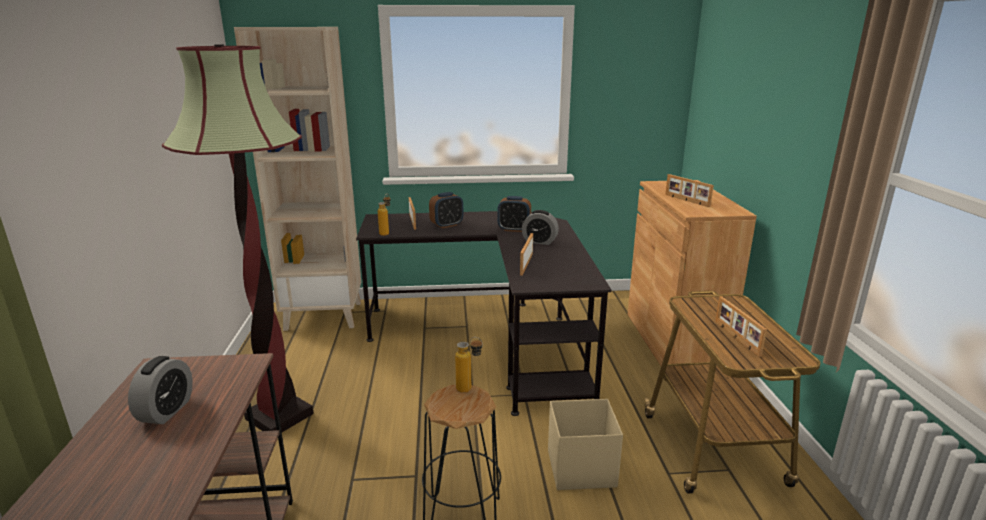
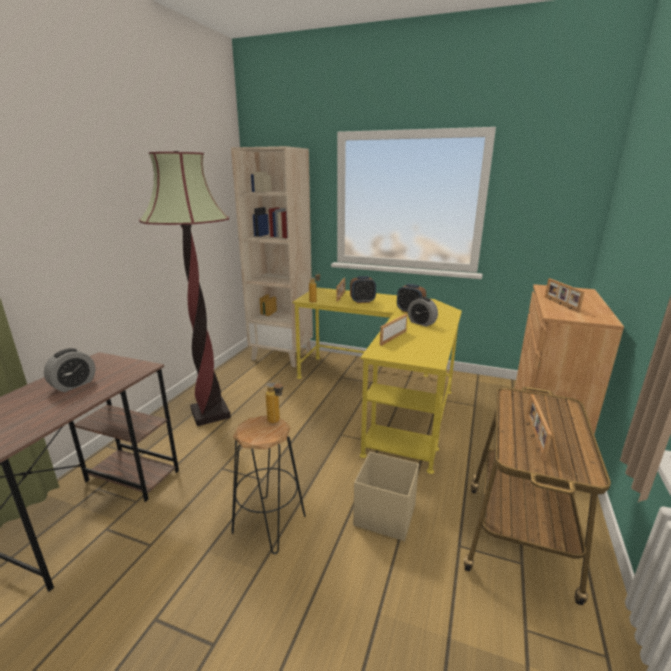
camera: 25 degrees right, 0 degrees up
(492, 339) = (384, 396): black desk -> yellow desk

